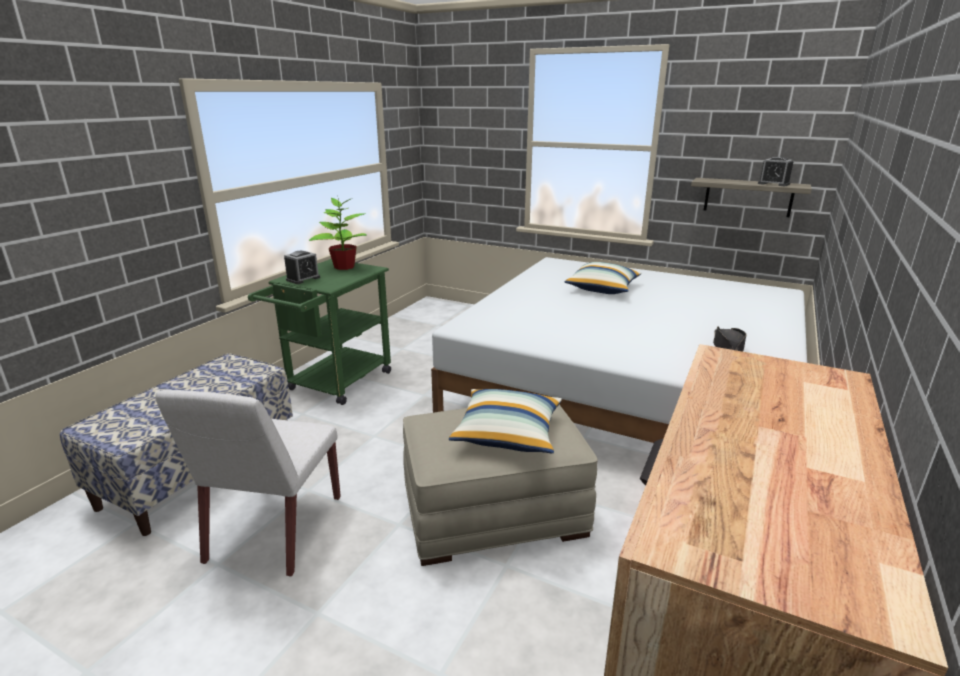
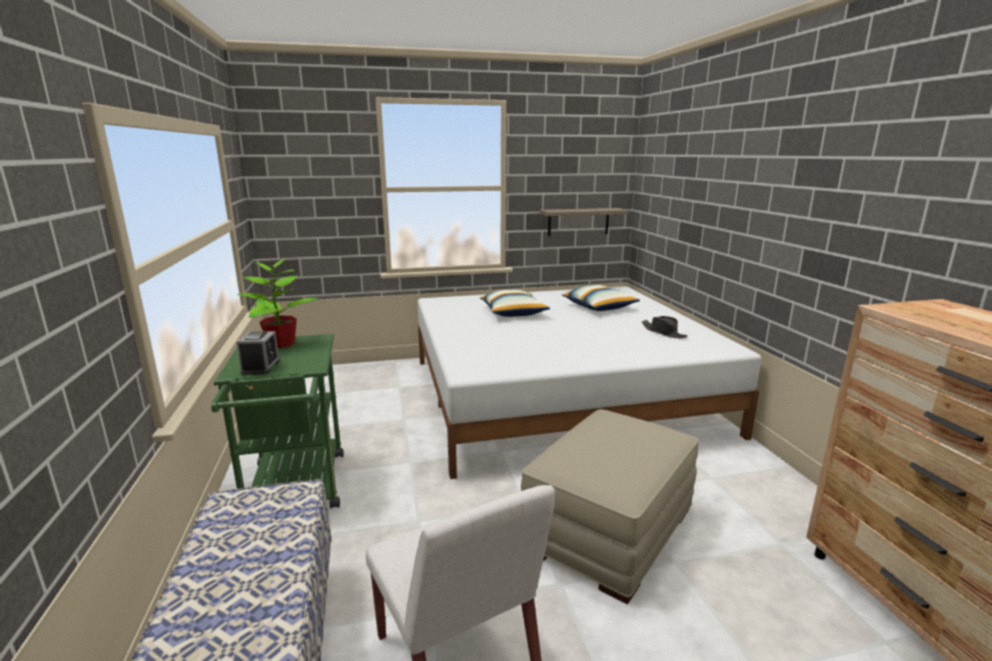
camera: 40 degrees left, 5 degrees down
(508, 434) = (629, 445): pillow -> pillow (599, 307)
(773, 184) = (599, 209): alarm clock -> none

